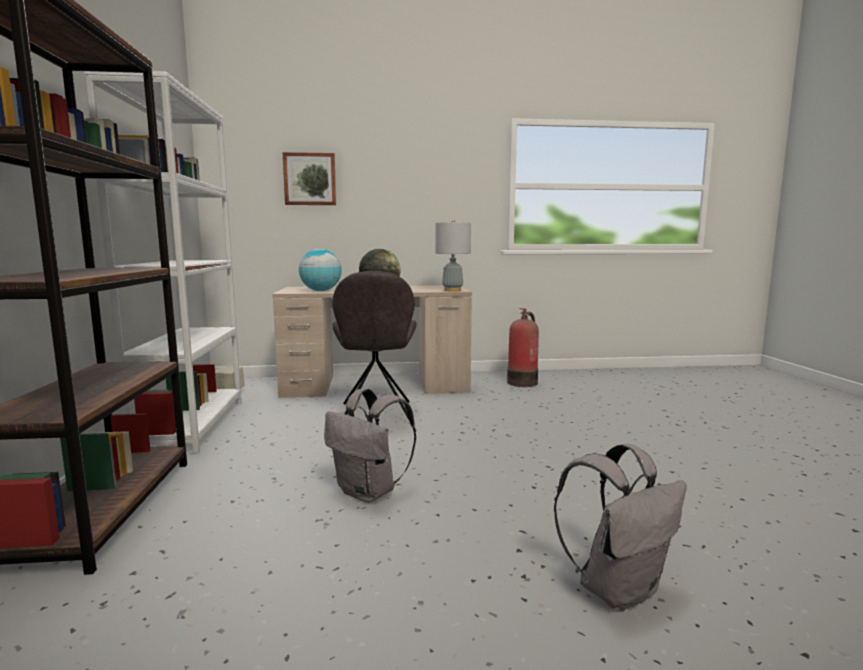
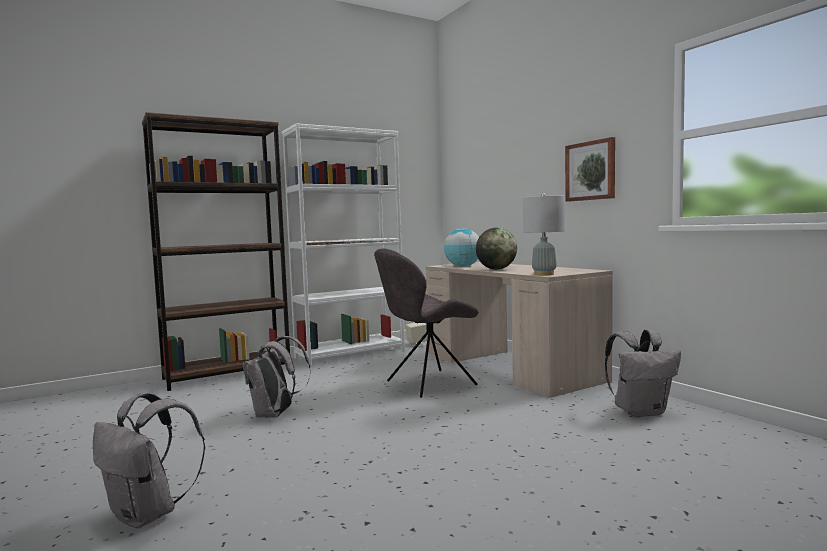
camera: 65 degrees right, 5 degrees down
(310, 179) = (497, 163): picture -> picture (591, 171)
(523, 382) = (640, 411): fire extinguisher -> grey backpack

